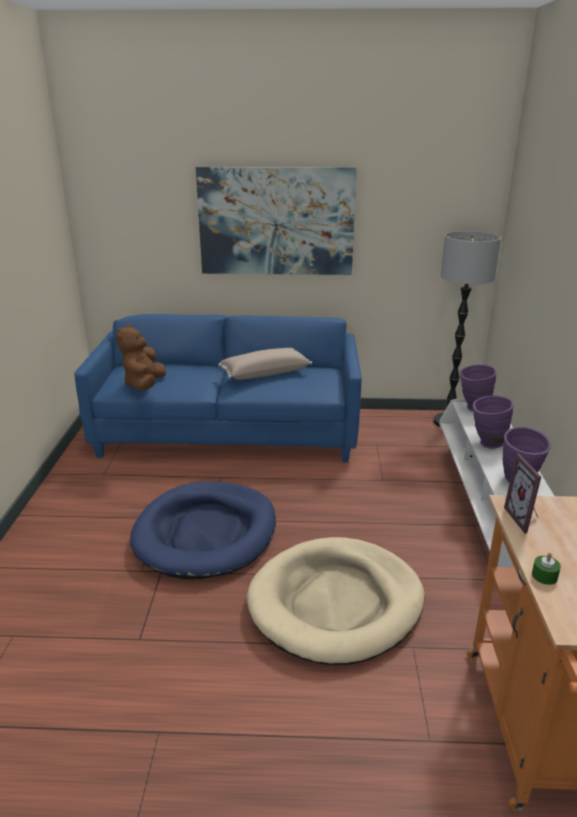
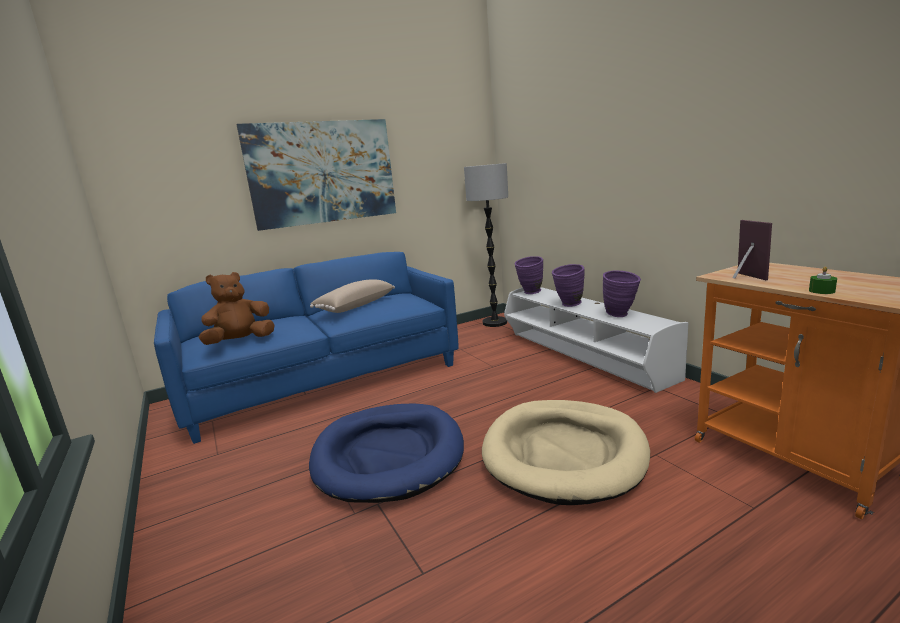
camera: 30 degrees left, 10 degrees down
(144, 385) = (240, 341): brown plush toy -> brown plush toy turned 75 degrees clockwise
(525, 519) = (743, 277): picture frame -> picture frame turned 150 degrees counterclockwise

